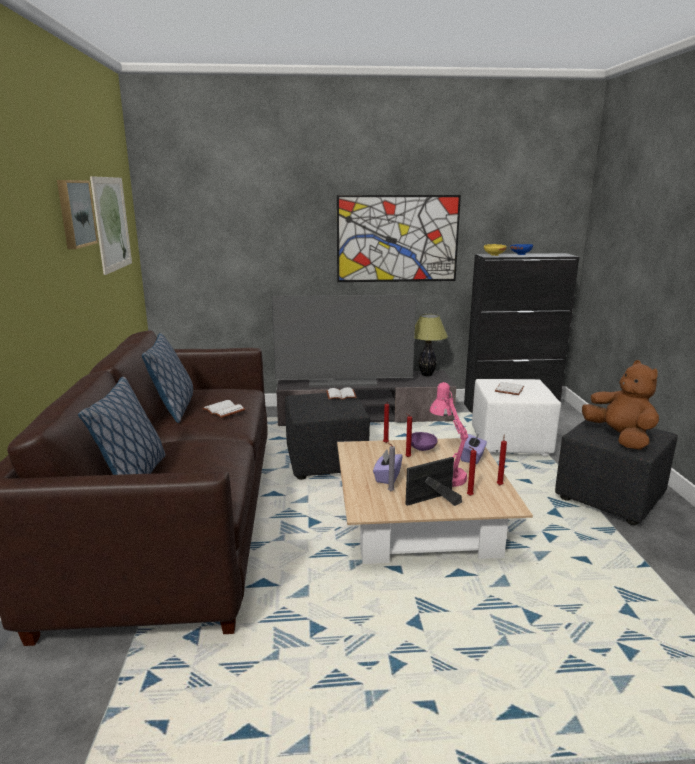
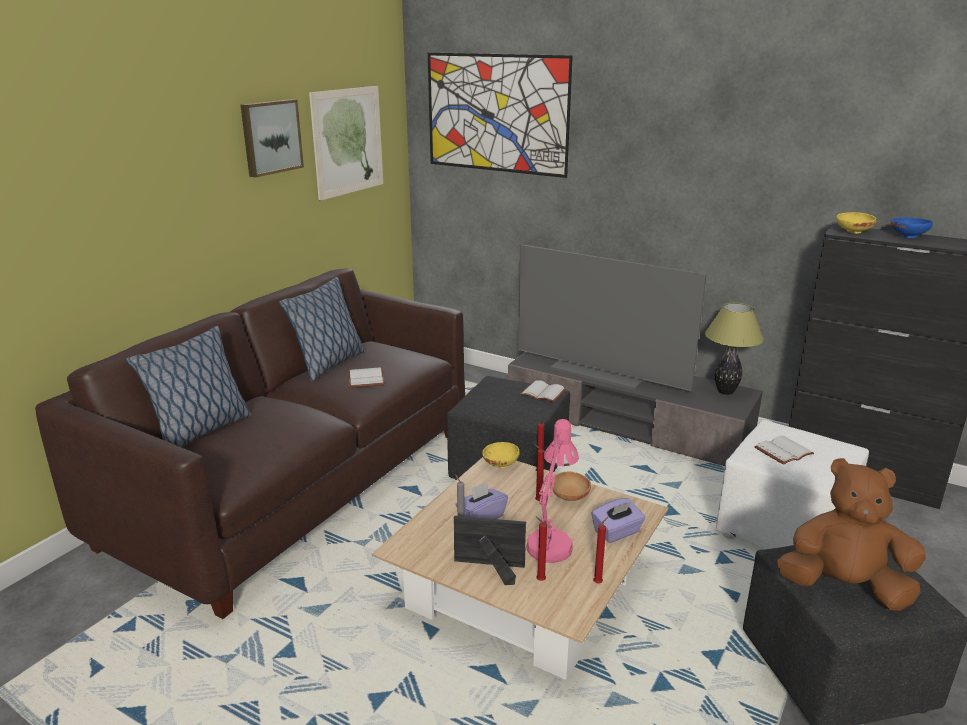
camera: 35 degrees right, 5 degrees up
(355, 446) = (500, 464): none -> yellow bowl
(397, 239) = (713, 186): picture -> picture (496, 113)
(422, 449) = (569, 497): purple bowl -> brown bowl
(619, 437) = (843, 587): brown plush toy -> brown plush toy turned 90 degrees counterclockwise

